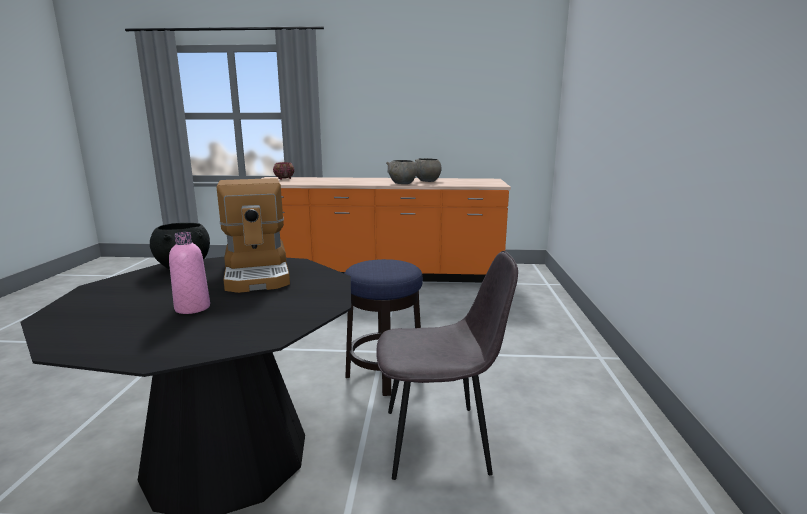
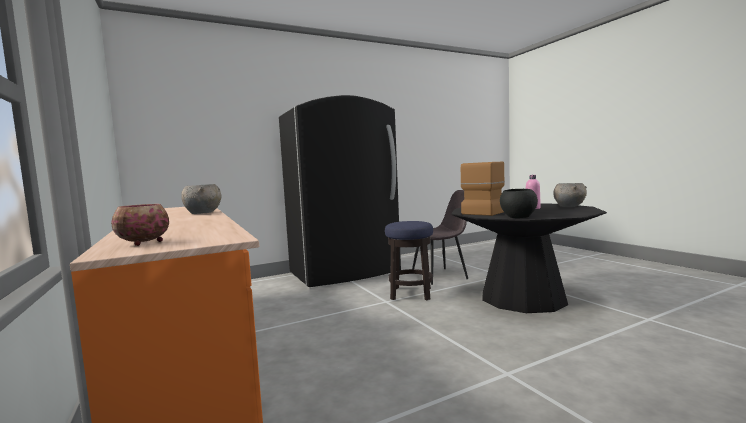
camera: 120 degrees left, 10 degrees down
(427, 181) = (172, 213): grey bowl -> grey bowl (569, 206)
(439, 440) = (440, 276): grey chair -> grey chair turned 105 degrees clockwise
(554, 361) = (345, 273): none -> black fridge

